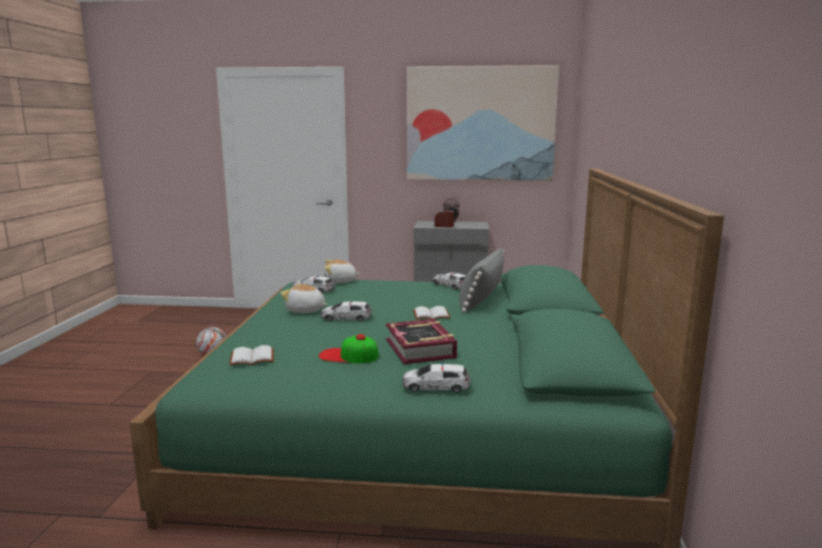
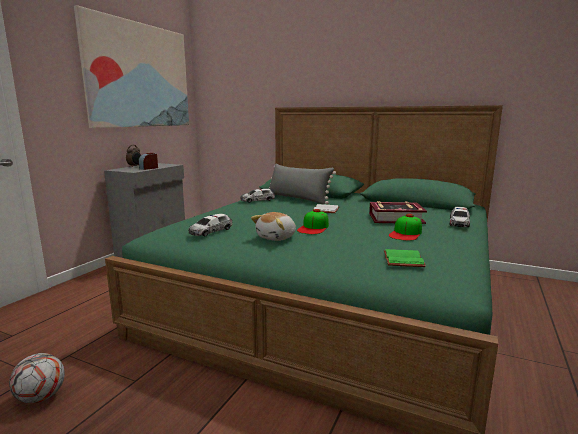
camera: 70 degrees left, 0 degrees up
(253, 357) = (401, 259): white book -> green book
(340, 281) = (192, 222): plush toy -> none
(346, 318) = (313, 227): toy car -> cap

